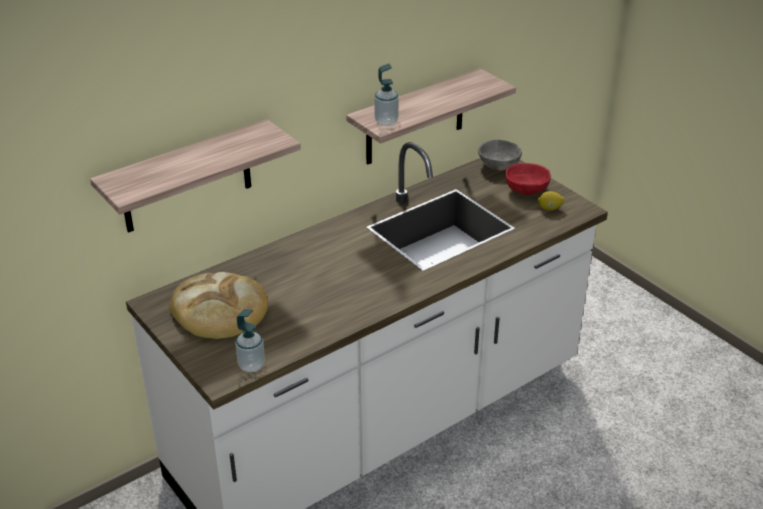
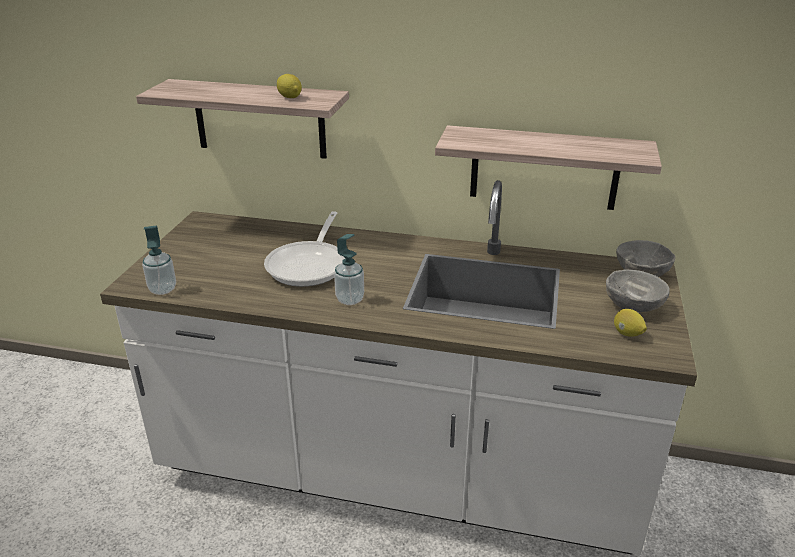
camera: 50 degrees right, 5 degrees down
(219, 310) = (222, 246): bread -> none
(244, 145) = (289, 97): none -> lemon
(311, 281) = (310, 265): none -> frying pan
(386, 121) = (466, 140): soap dispenser -> soap dispenser (350, 299)
(526, 190) = (633, 305): red bowl -> grey bowl

